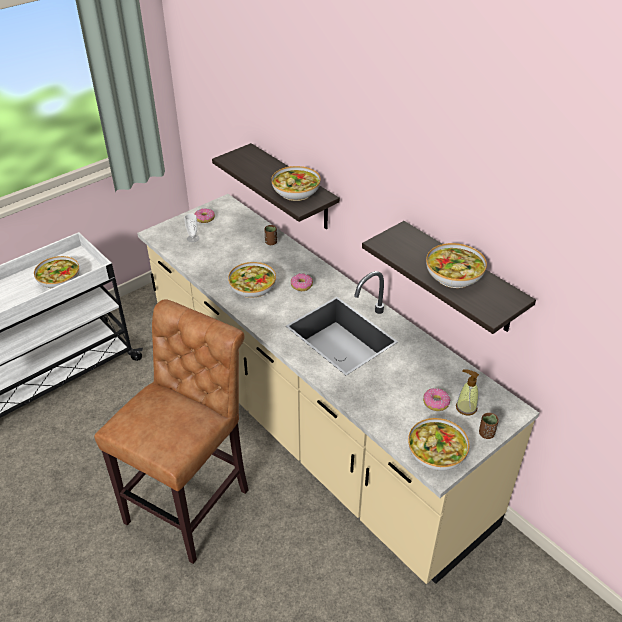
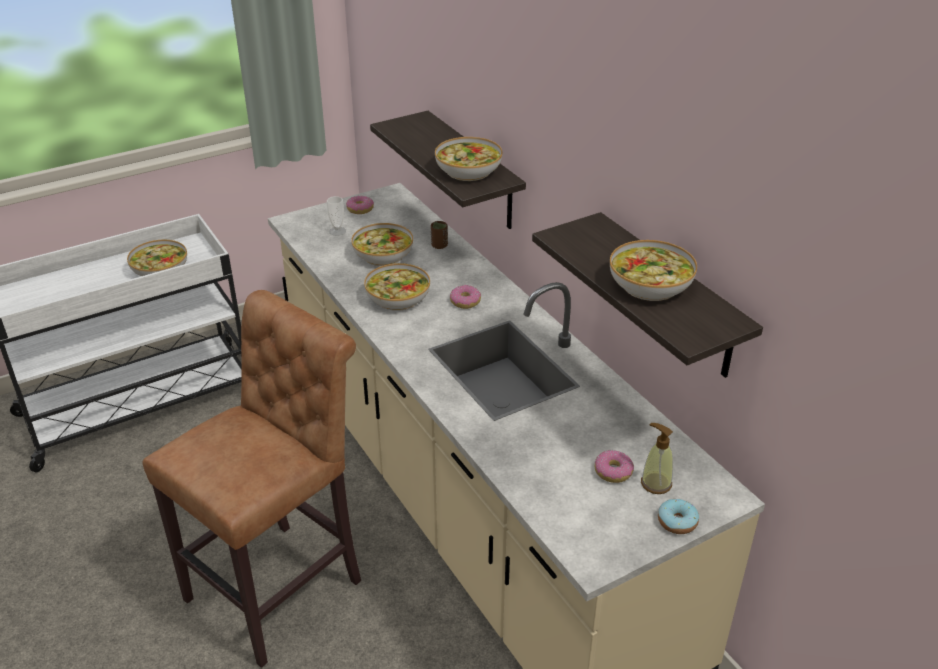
camera: 10 degrees right, 5 degrees down
(437, 453) = (596, 538): bowl -> bowl (383, 255)
(486, 433) = (677, 522): brown cup -> donut

